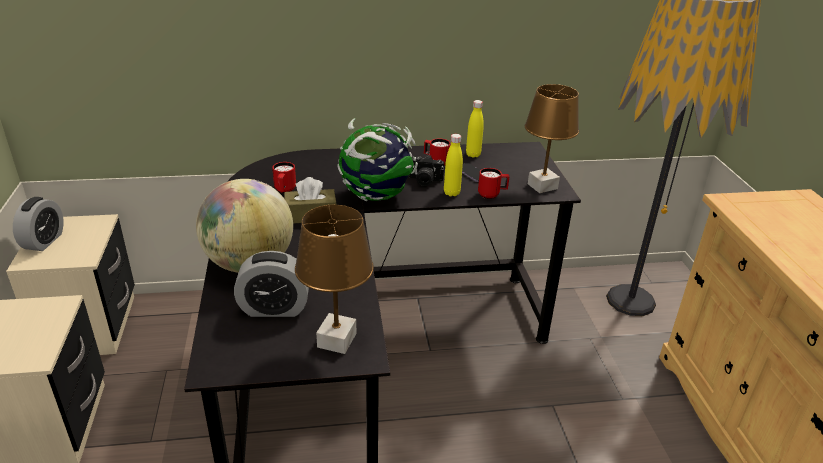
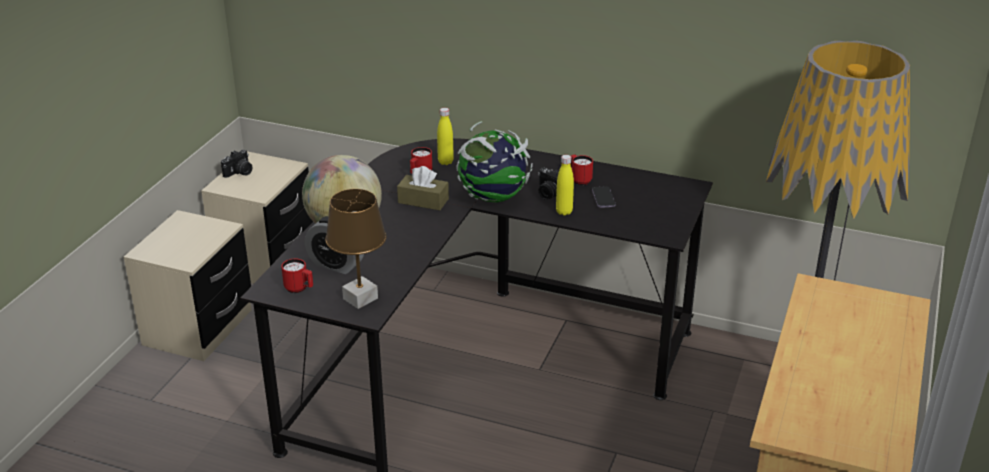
camera: 30 degrees right, 0 degrees up
(44, 241) = (239, 173): alarm clock -> camera
(473, 154) = (625, 180): yellow bottle -> yellow bottle (445, 162)
(492, 195) = (600, 223): red mug -> red mug (299, 289)
(542, 186) = (659, 227): brown table lamp -> none

